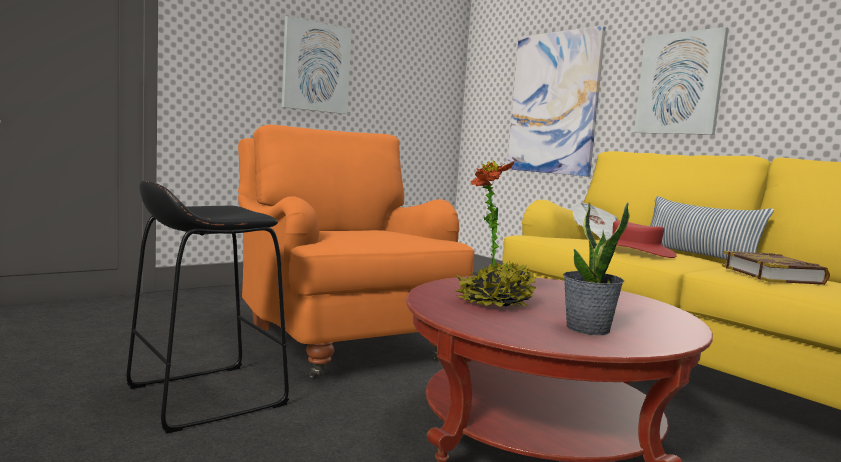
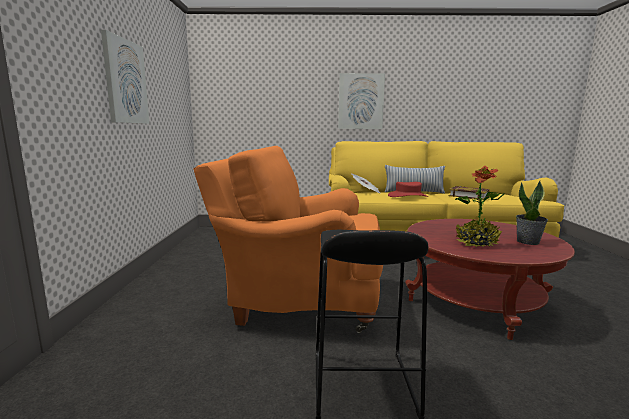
camera: 50 degrees left, 5 degrees up
(554, 103) = (277, 110): picture -> none

